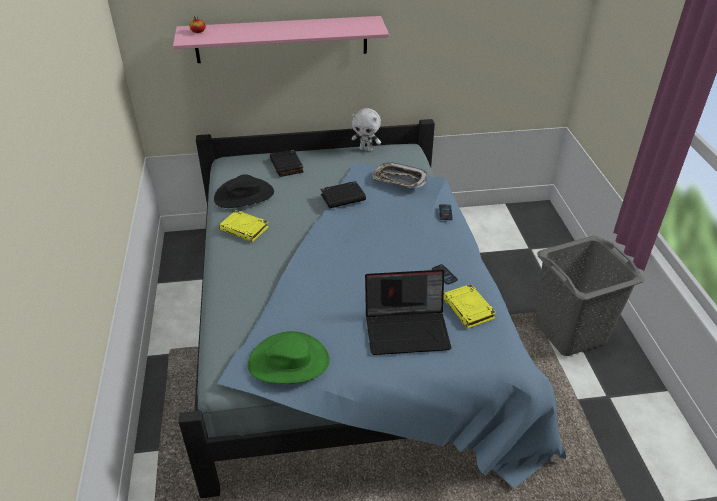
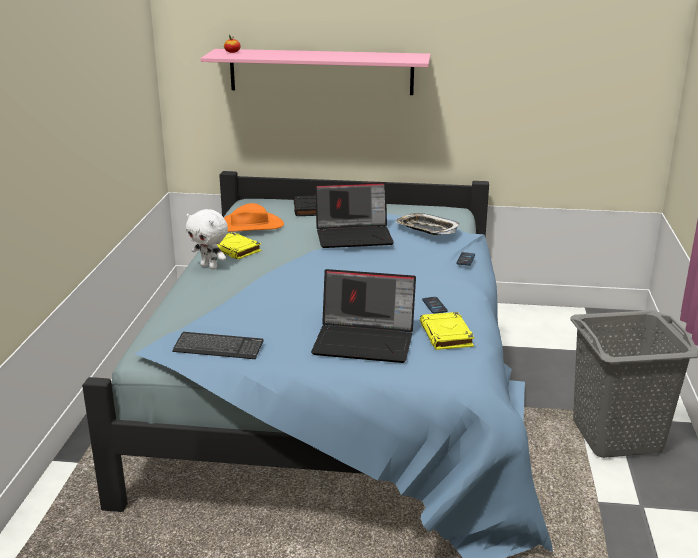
camera: 15 degrees right, 15 degrees down
(244, 195) = (250, 226): black hat -> orange hat
(289, 362) = (218, 347): green hat -> keyboard
(343, 197) = (355, 236): black book -> laptop
(366, 149) = (405, 206): white plush toy -> white plush toy (210, 267)

